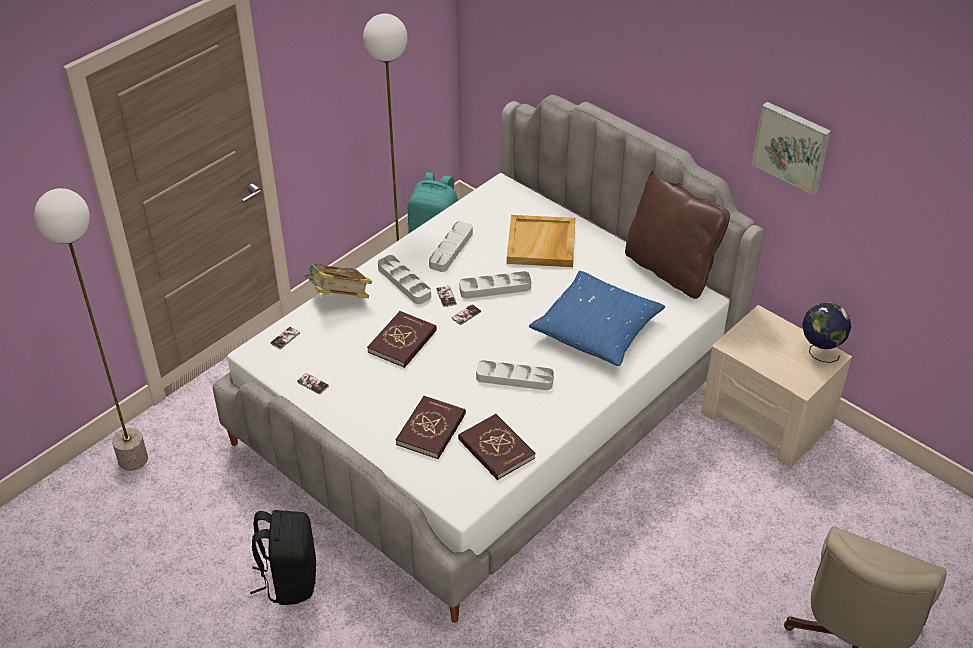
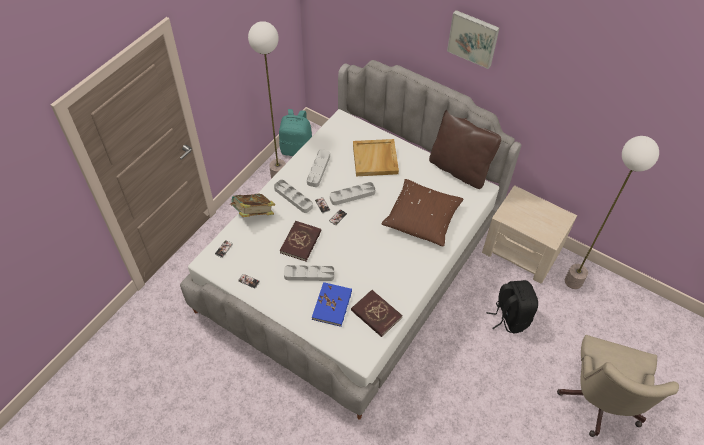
camera: 10 degrees left, 10 degrees up
(133, 459) = (132, 331): floor lamp -> floor lamp (573, 281)
(289, 579) = (250, 404): black backpack -> black backpack (509, 317)
(431, 429) = (332, 305): red book -> blue book
(514, 378) = (377, 260): grey tray -> grey tray (309, 274)
(597, 329) = (422, 218): blue pillow -> brown pillow
(792, 146) = (544, 95): picture -> picture (473, 38)
(820, 351) = (557, 214): globe -> none

